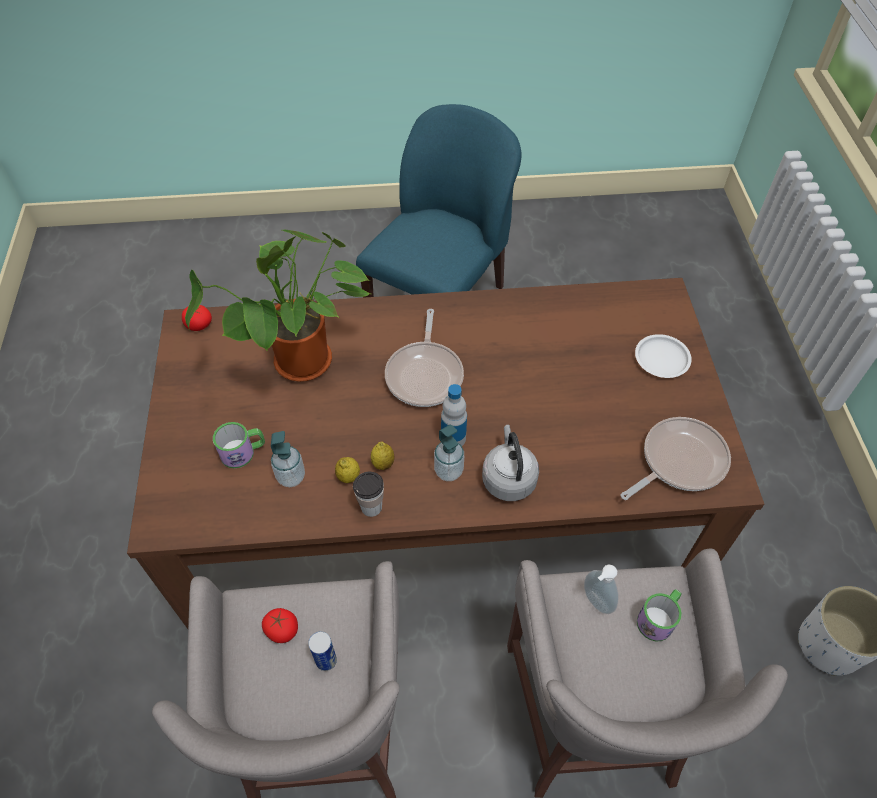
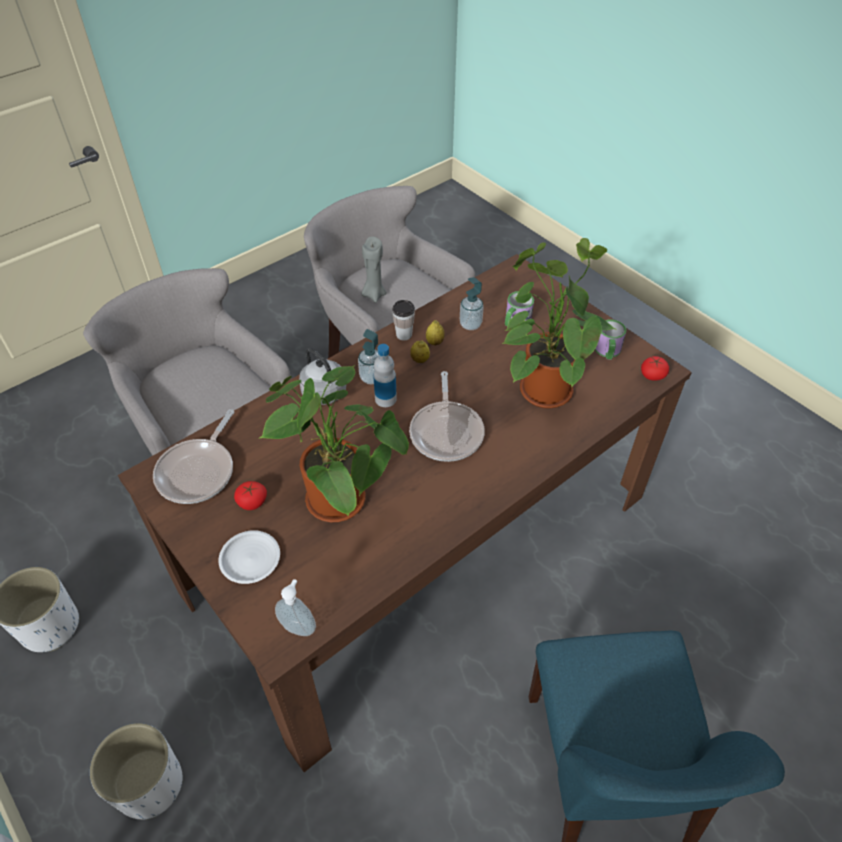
camera: 145 degrees right, 5 degrees down
(282, 629) = (410, 294): tomato -> tomato (252, 502)
(326, 660) = (374, 294): can -> grey candle
(425, 374) = (446, 432): frying pan -> frying pan turned 150 degrees counterclockwise
(561, 362) = (342, 503): none -> potted plant
(595, 602) = (230, 392): soap dispenser -> soap dispenser (299, 627)
(658, 618) = (182, 404): mug -> mug (607, 351)
(752, 460) = (151, 784): none -> white planter

